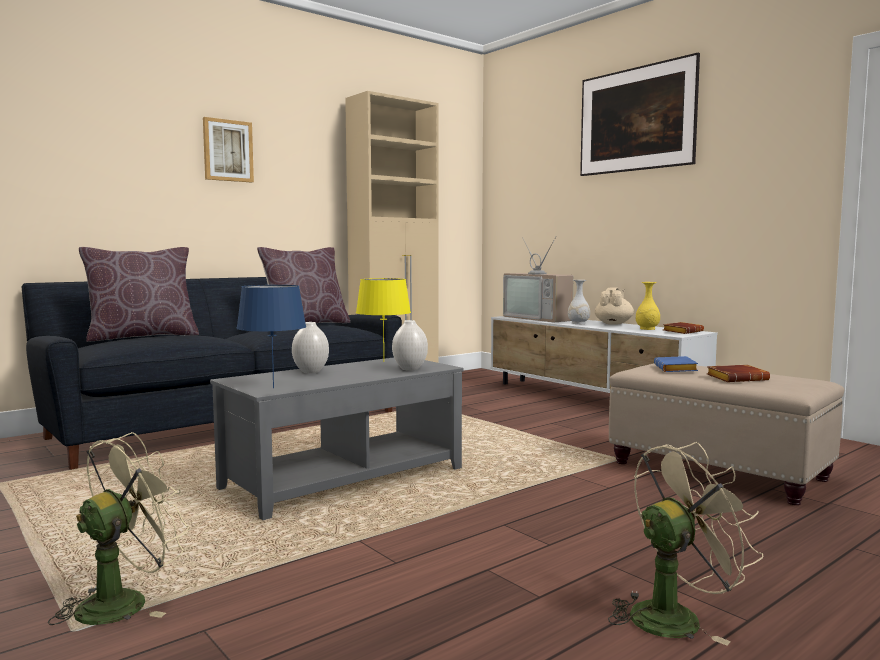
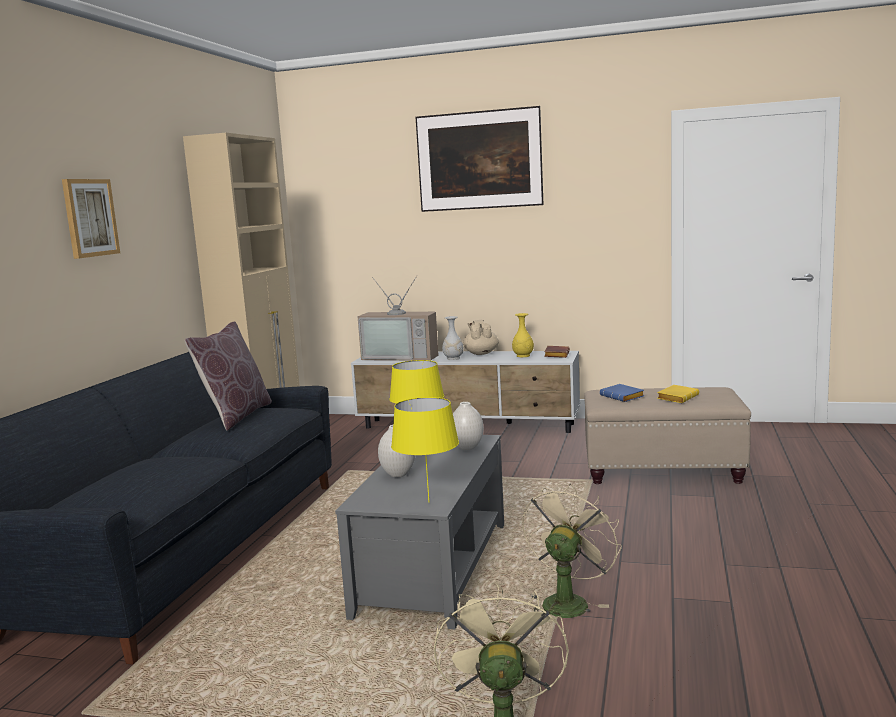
camera: 35 degrees left, 5 degrees up
(142, 337) = (114, 479): brown pillow -> none
(273, 388) = (429, 502): blue table lamp -> yellow table lamp
(674, 616) = (807, 582): beige fan -> beige fan (567, 601)
(737, 378) = (677, 397): brown book -> yellow book

